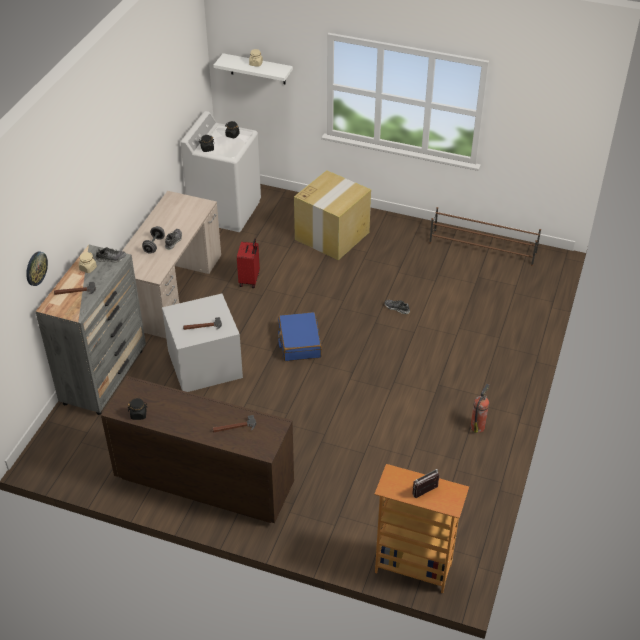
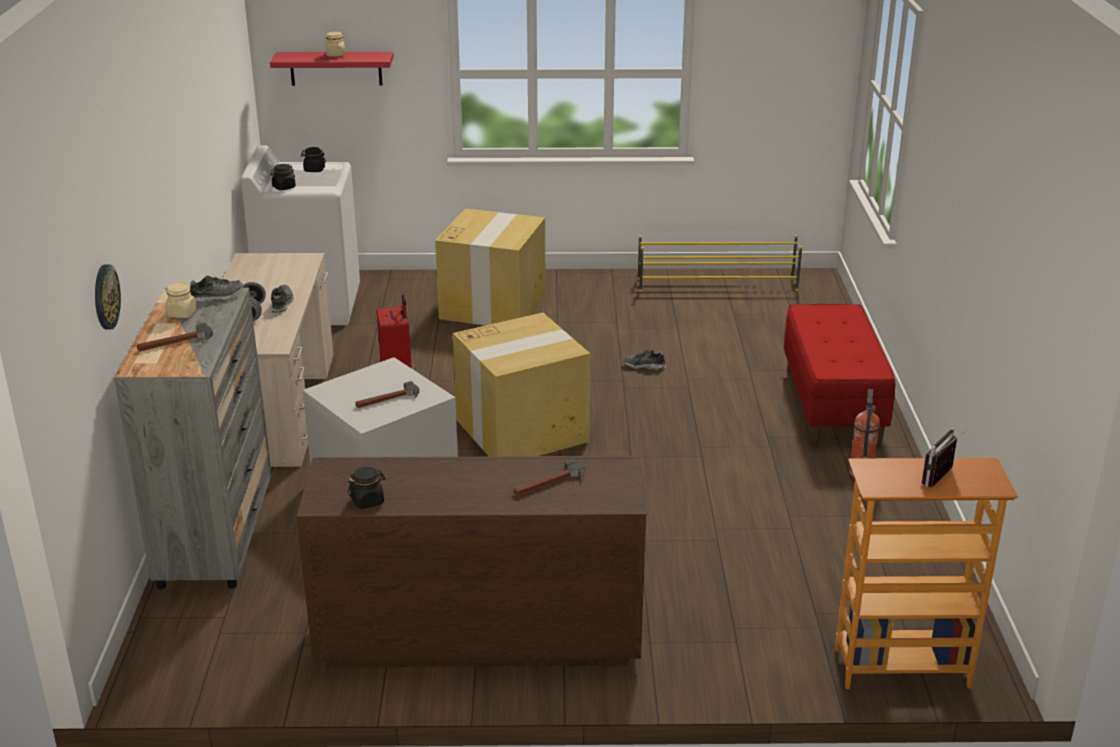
camera: 20 degrees left, 15 degrees down
(258, 69) = (336, 68): white shelf -> red shelf
(299, 342) = (523, 430): blue suitcase -> cardboard box
(483, 248) = (718, 284): brown shoe rack -> yellow shoe rack
(493, 370) = (832, 406): none -> red bench

